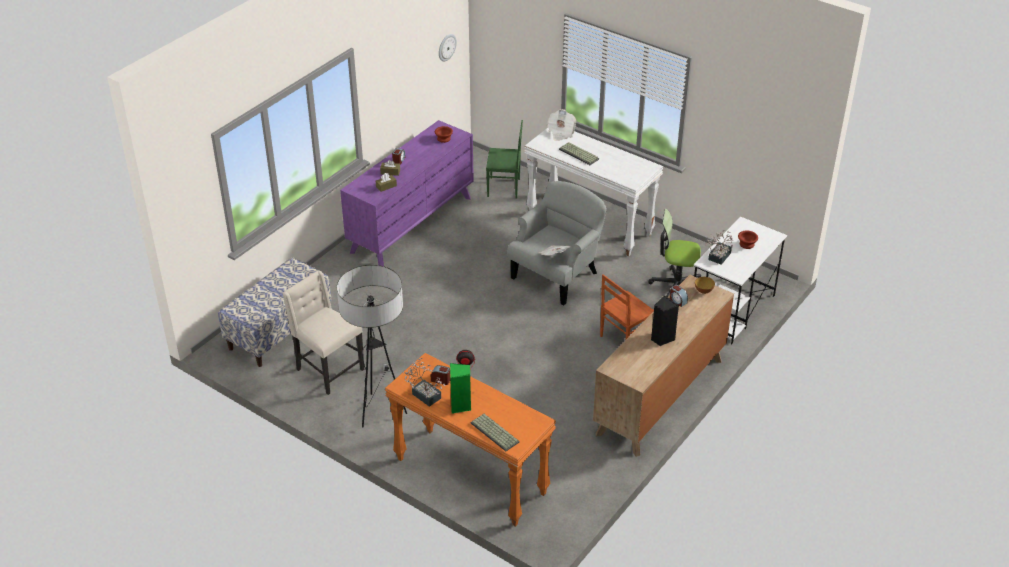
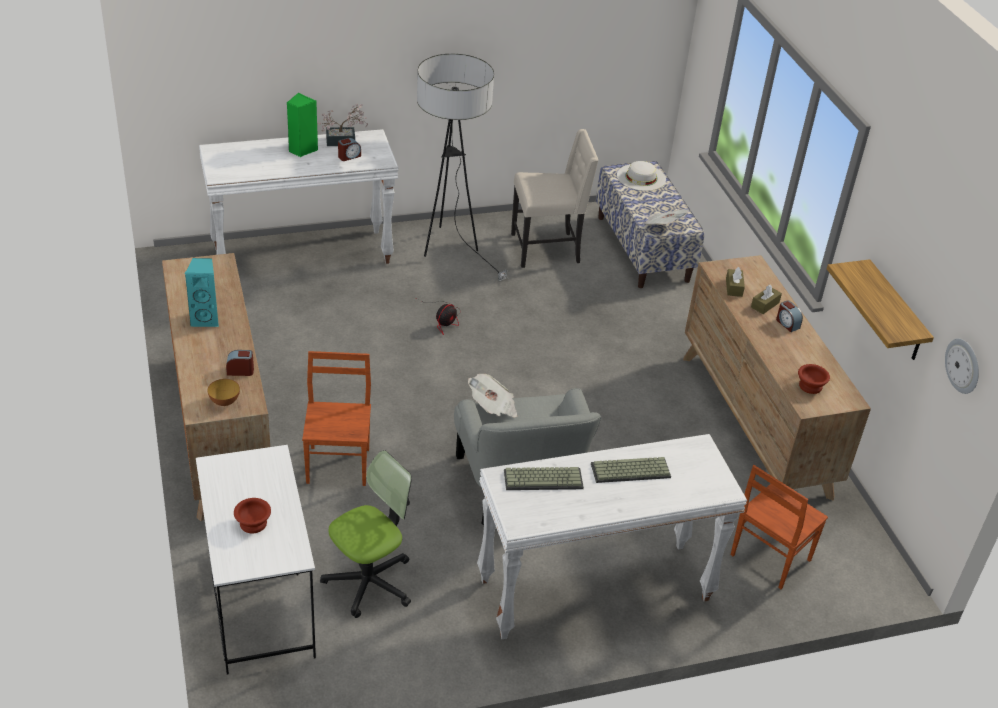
camera: 125 degrees right, 0 degrees up
(251, 307) = (641, 177): none -> white hat
(407, 87) = (895, 313): none -> shelf
(411, 224) = (755, 424): purple dresser -> brown dresser
(469, 477) = (302, 255): orange console table -> white console table
(493, 433) = (245, 149): keyboard -> keyboard (544, 478)
(504, 188) = (768, 557): green chair -> brown chair
(561, 132) = (709, 489): newspaper -> newspaper (663, 226)
(661, 339) = (206, 319): black speaker -> turquoise speaker
(718, 258) = (267, 474): potted plant -> none

